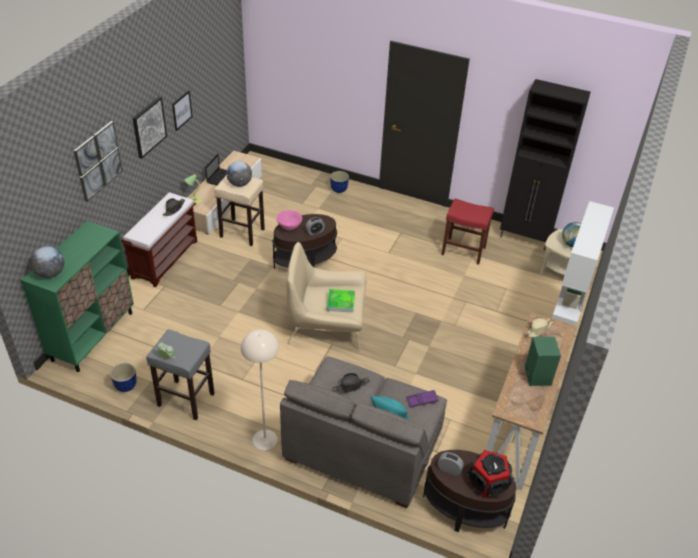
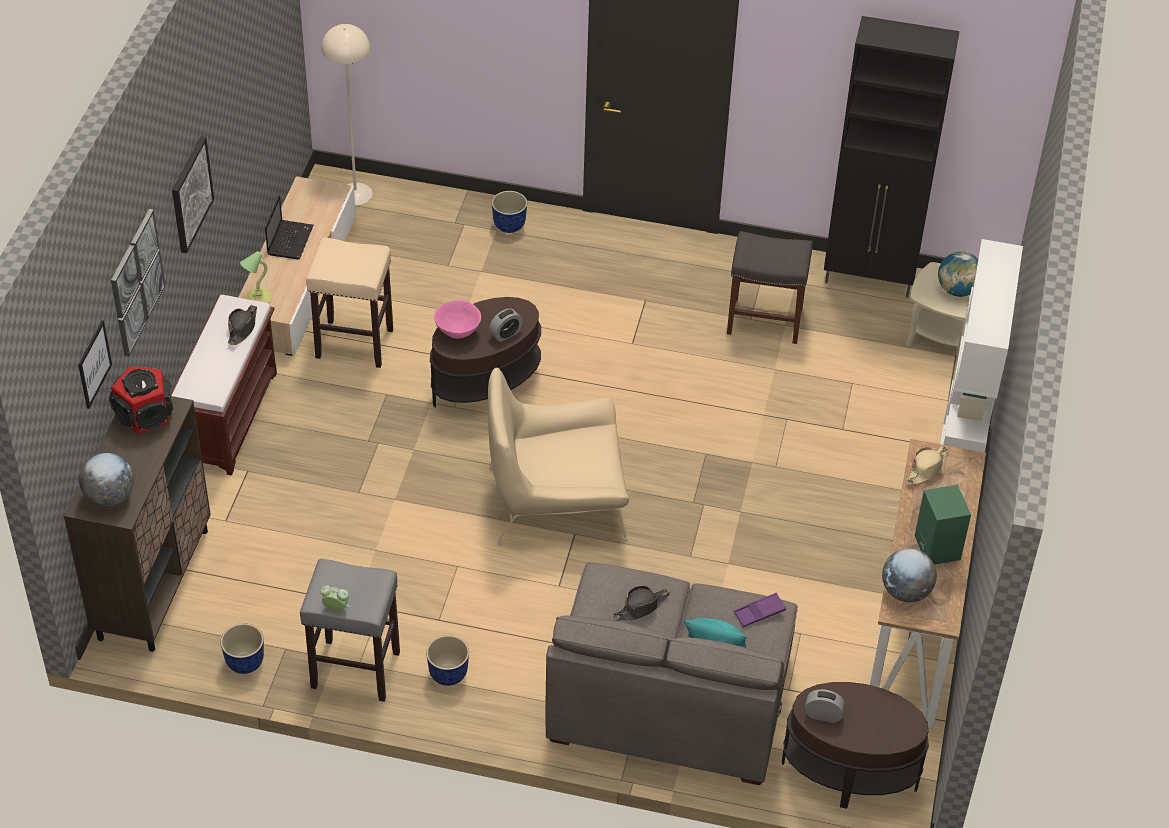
camera: 10 degrees left, 5 degrees up
(93, 336) = (154, 583): green cabinet -> brown cabinet
(182, 110) = (227, 143): picture -> picture (94, 364)
(237, 410) = (447, 674): none -> planter
(240, 184) = (350, 262): globe -> globe (906, 592)
(264, 439) = (506, 715): beige floor lamp -> beige floor lamp (355, 193)
(340, 302) = (582, 460): tray -> none
(464, 251) = (766, 320): red stool -> grey stool
(488, 482) = (885, 724): speaker -> speaker (145, 414)

